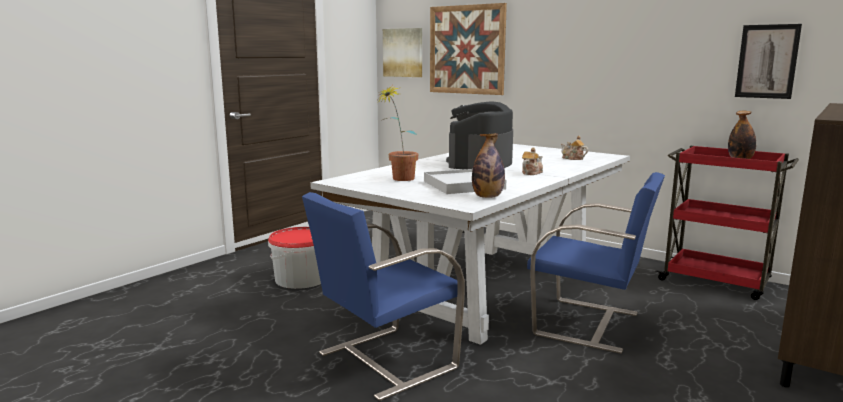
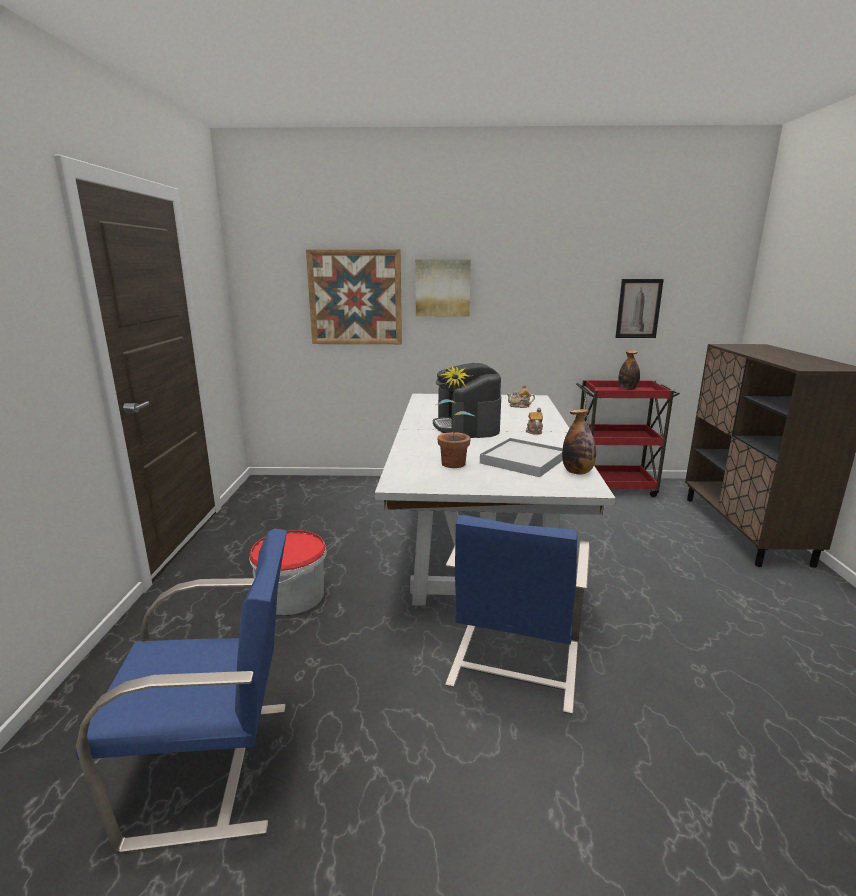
camera: 35 degrees left, 5 degrees up
(403, 52) = (270, 300): picture -> picture (442, 288)
(589, 324) = (598, 556): blue chair -> blue chair (215, 770)

